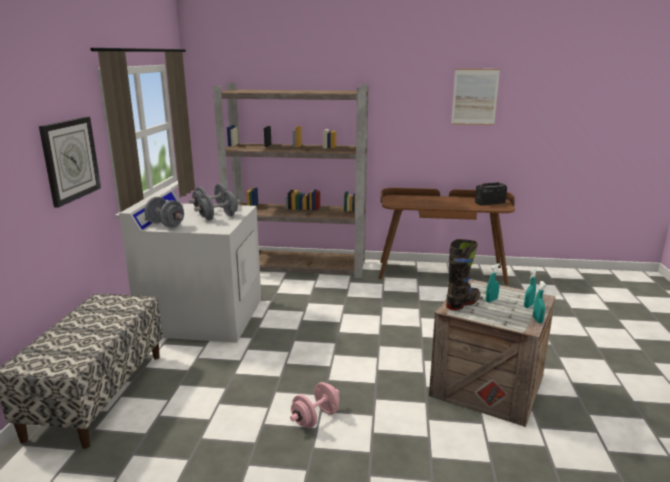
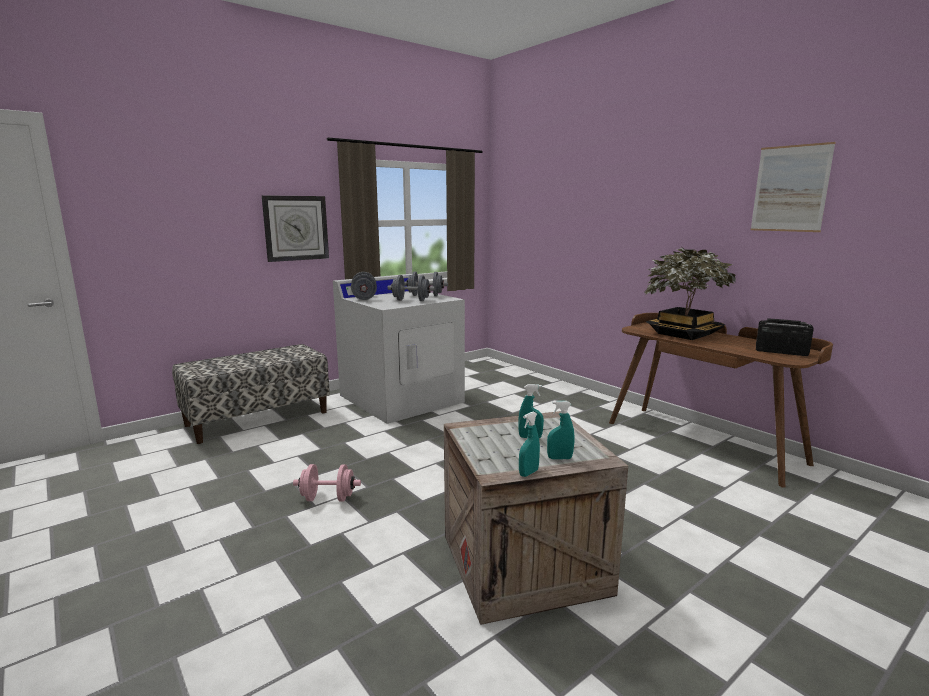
camera: 45 degrees right, 5 degrees down
(297, 266) = (546, 388): brown bookcase -> none
(424, 201) = (684, 334): none -> potted plant
(463, 303) = (491, 428): black boot -> none

